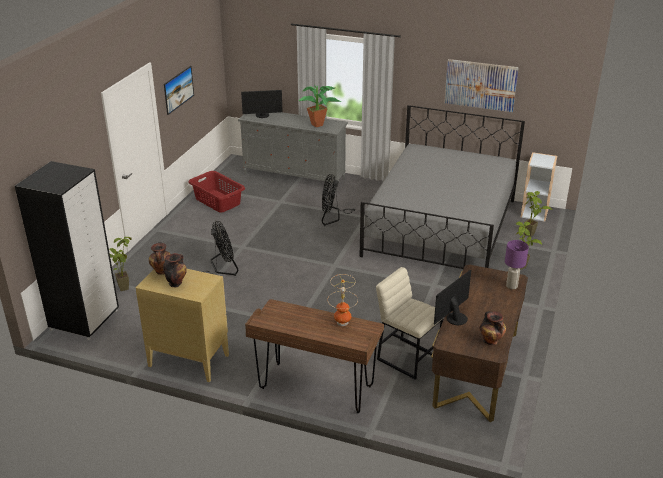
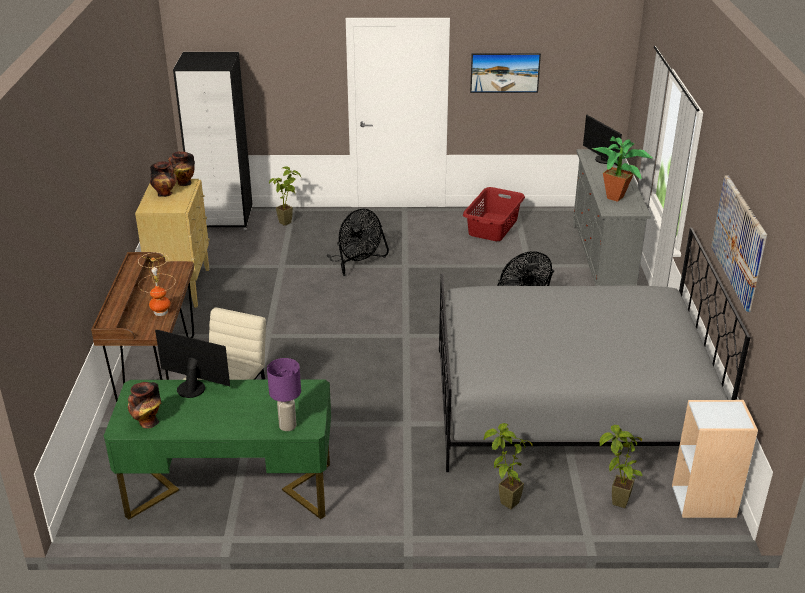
camera: 70 degrees right, 0 degrees up
(476, 368) = (230, 490): brown desk -> green desk

